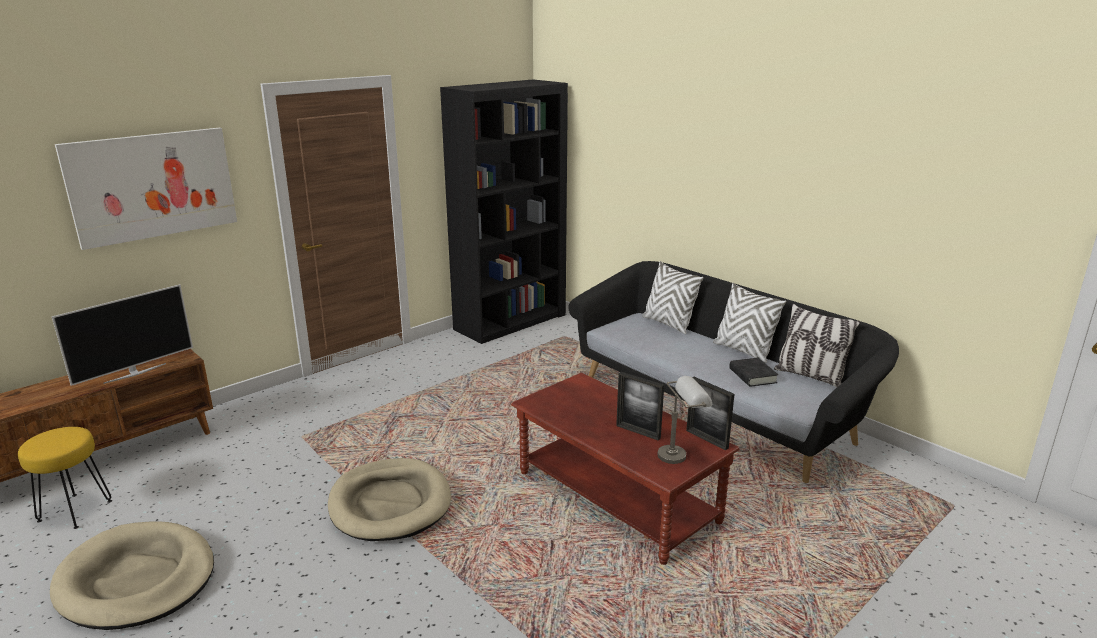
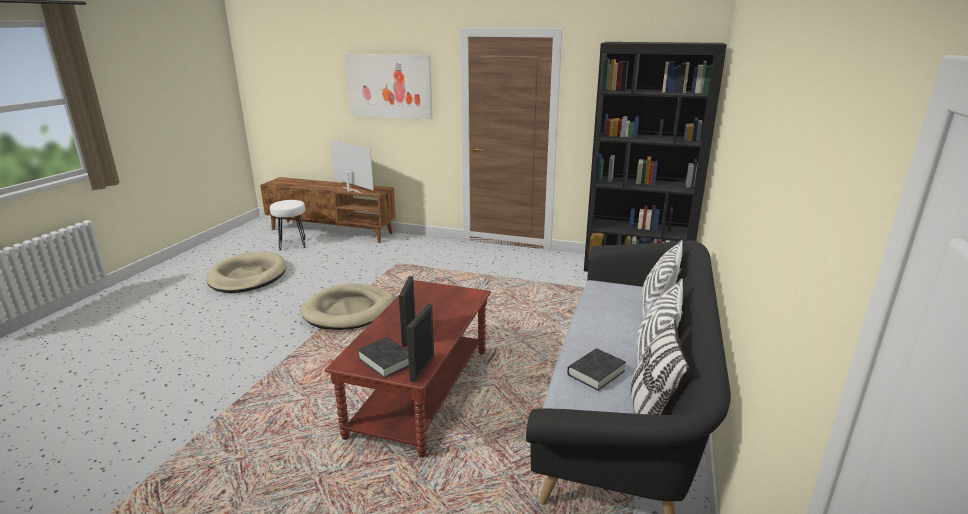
camera: 60 degrees right, 0 degrees up
(75, 510) = (293, 244): yellow stool -> white stool
(135, 373) = (351, 190): television -> television turned 150 degrees counterclockwise
(680, 454) = (386, 361): grey table lamp -> black book

